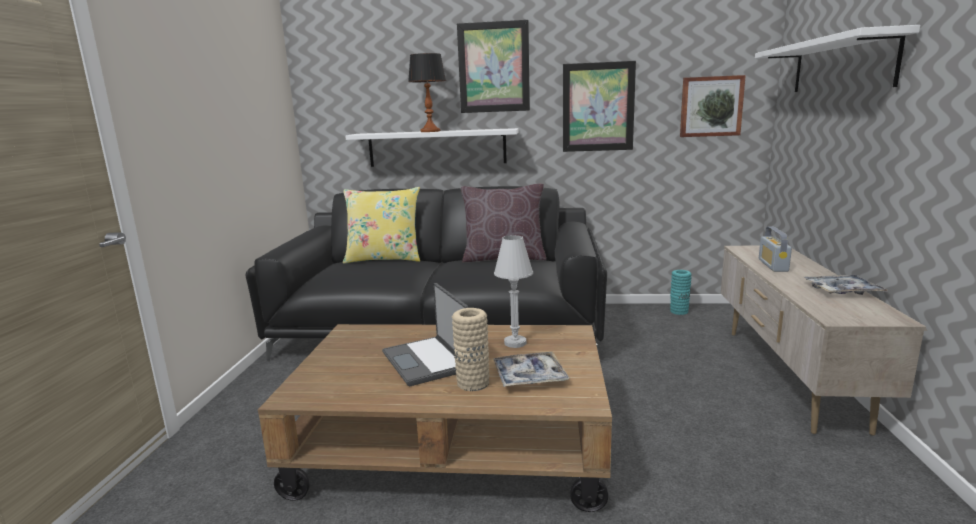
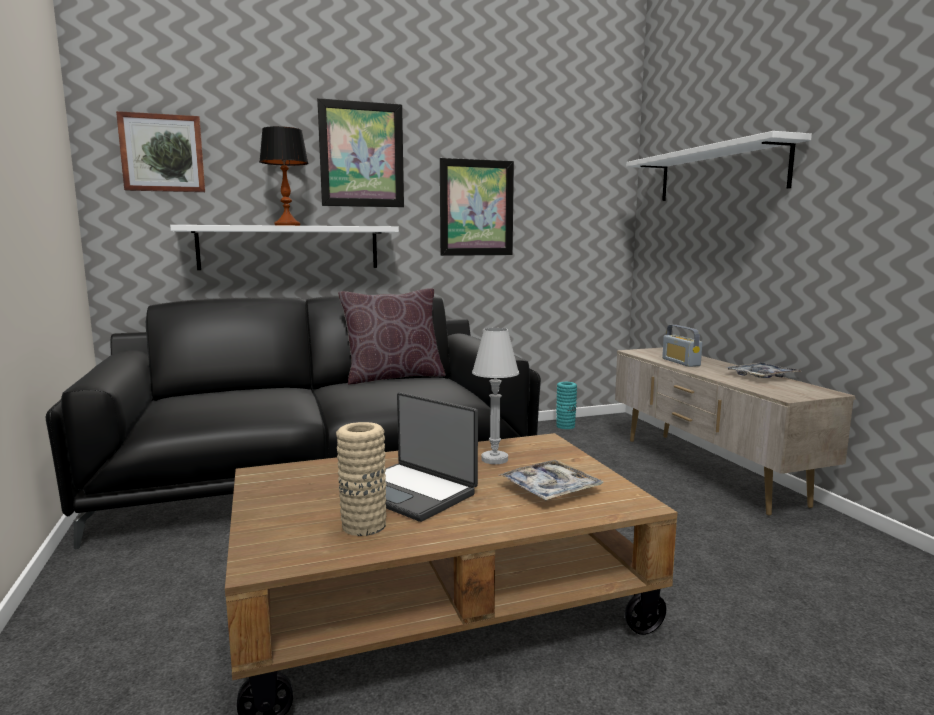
camera: 25 degrees left, 5 degrees down
(384, 259) = (236, 388): yellow pillow -> none
(472, 383) = (495, 505): beige vase -> beige vase (363, 526)
(711, 106) = (582, 213): picture -> picture (163, 153)

